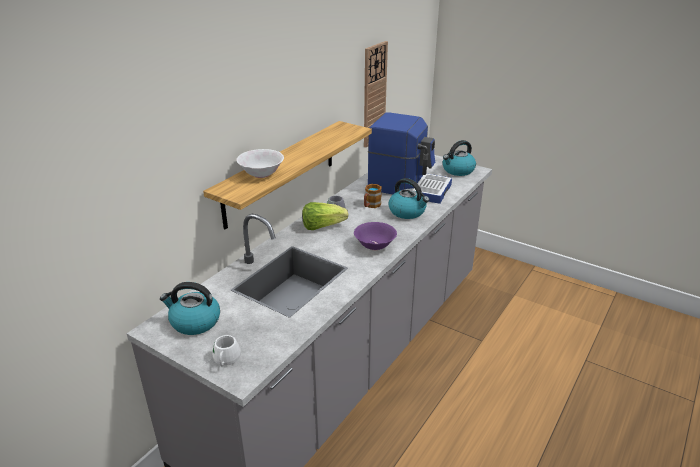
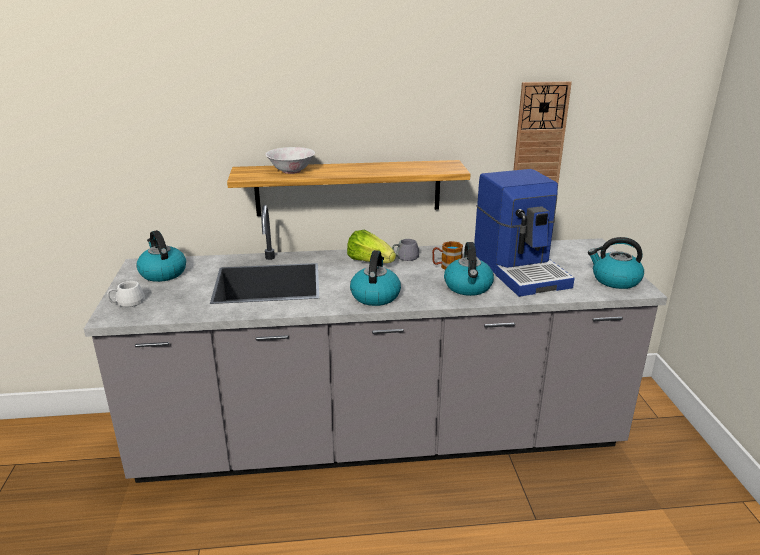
camera: 50 degrees right, 5 degrees down
(375, 246) = (375, 295): purple bowl -> kettle

